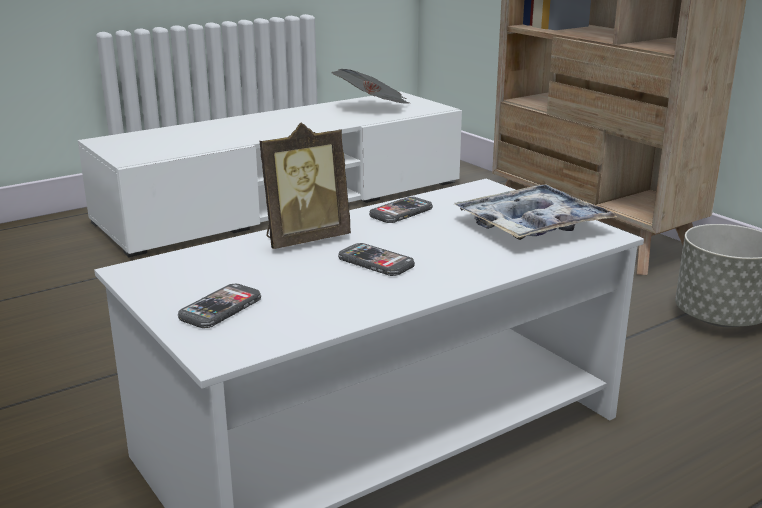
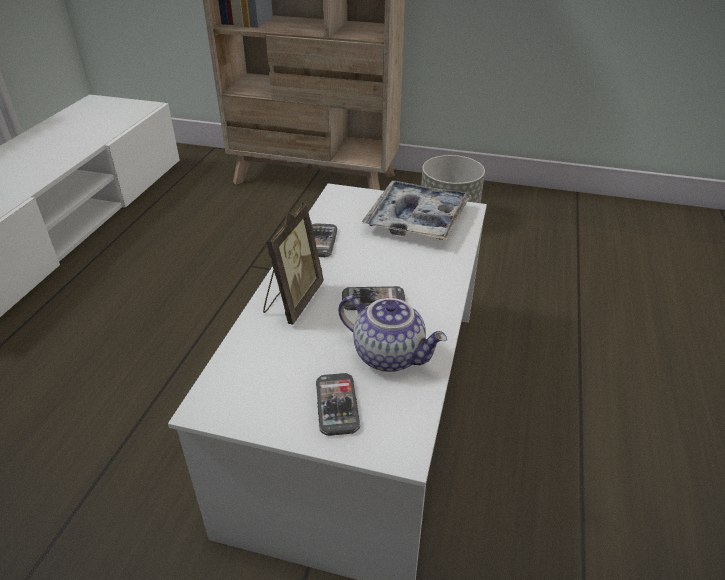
camera: 40 degrees left, 15 degrees up
(322, 299) = (390, 355): none -> teapot
(373, 108) = (91, 121): newspaper -> none

